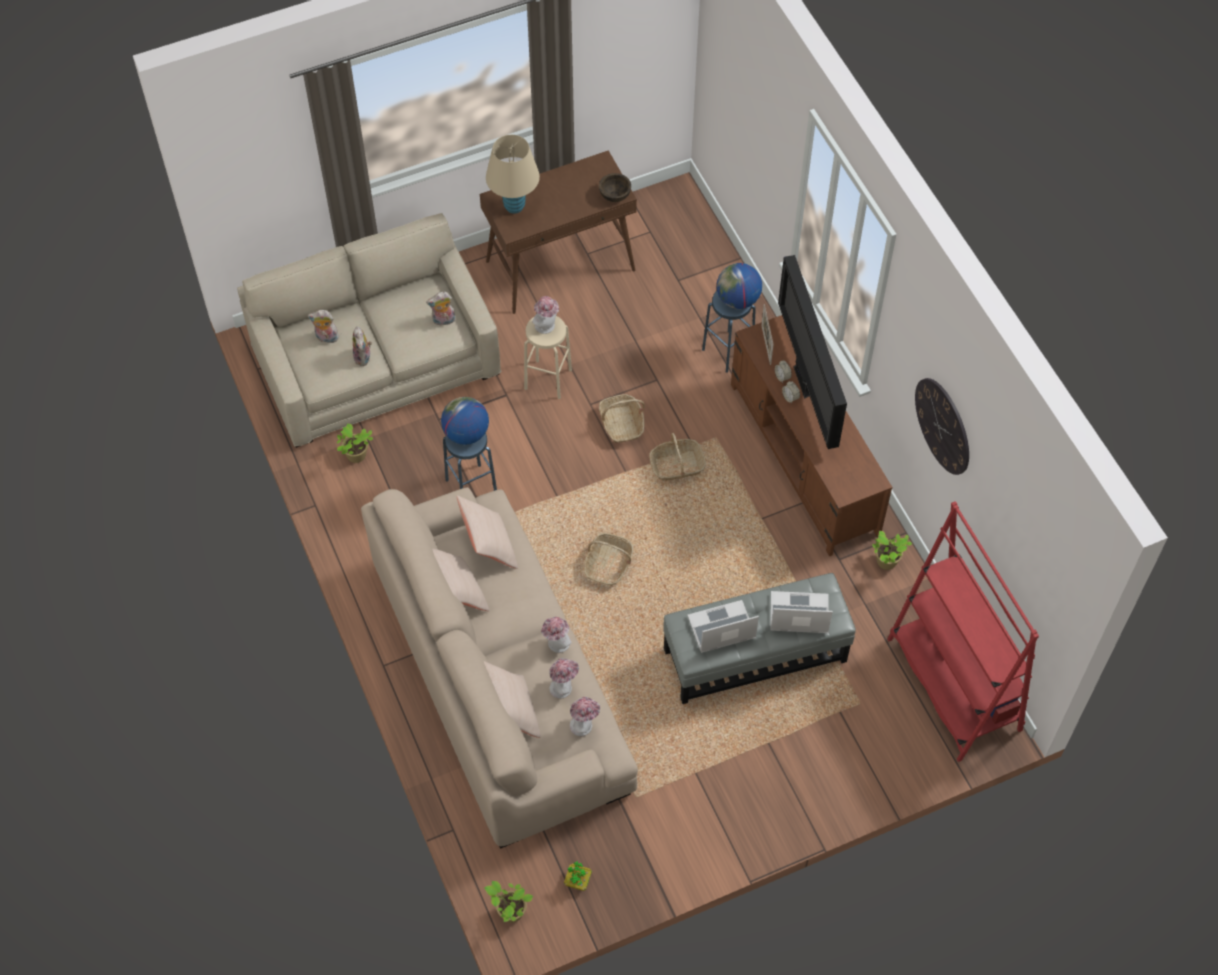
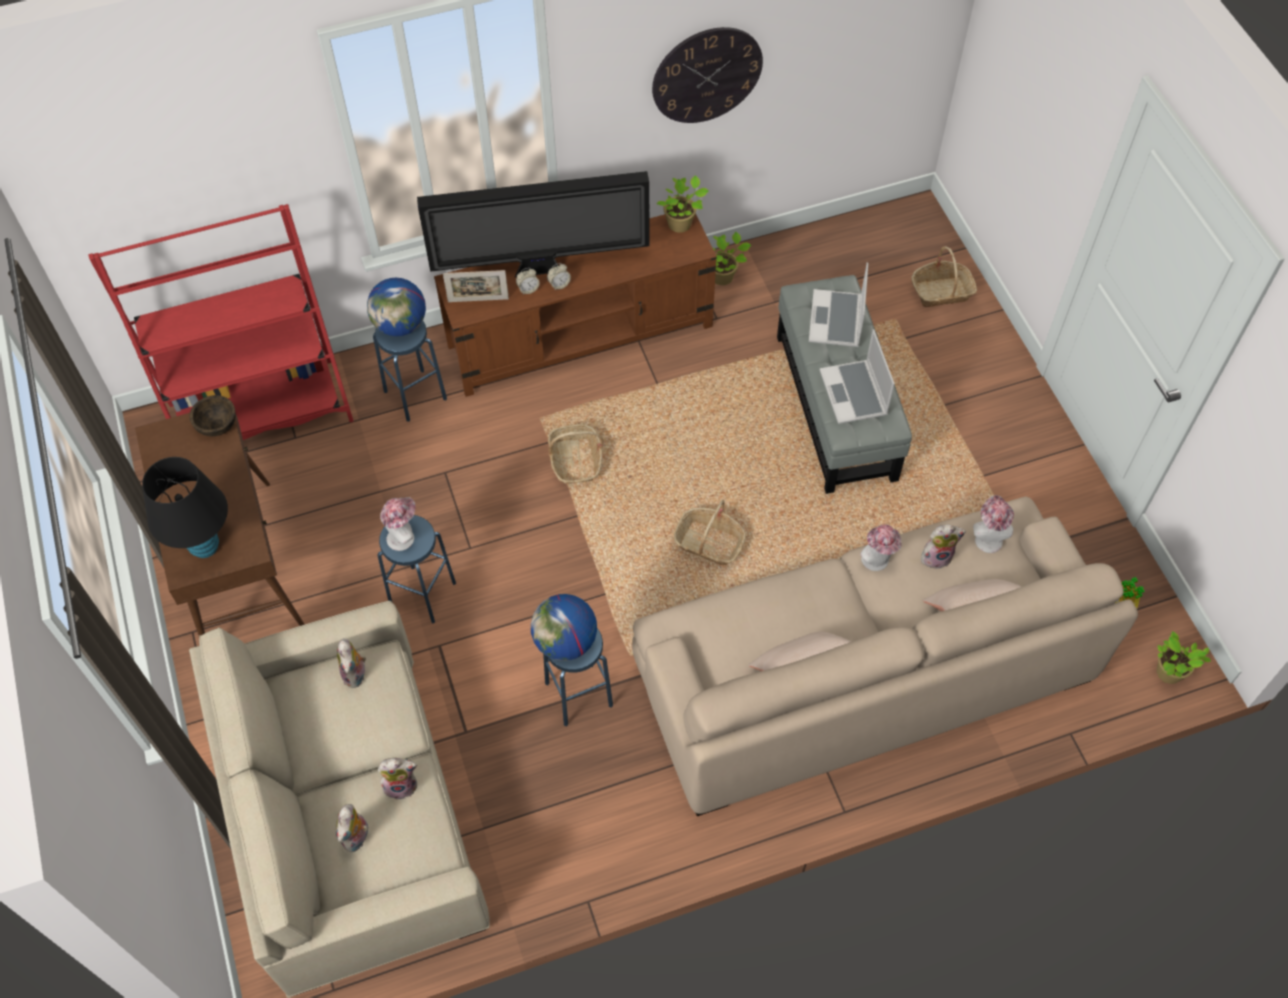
camera: 85 degrees left, 0 degrees up
(356, 456) = (512, 843): potted plant -> potted plant (681, 224)
(489, 546) = (732, 631): beige pillow -> none
(514, 206) = (204, 546): beige table lamp -> black table lamp
(548, 379) = (422, 594): beige stool -> blue stool
(563, 687) = (937, 556): hat -> plush toy
(621, 424) = (506, 515): basket -> basket (942, 292)
(953, 684) = (872, 240): red bookcase -> red bookcase (261, 412)

